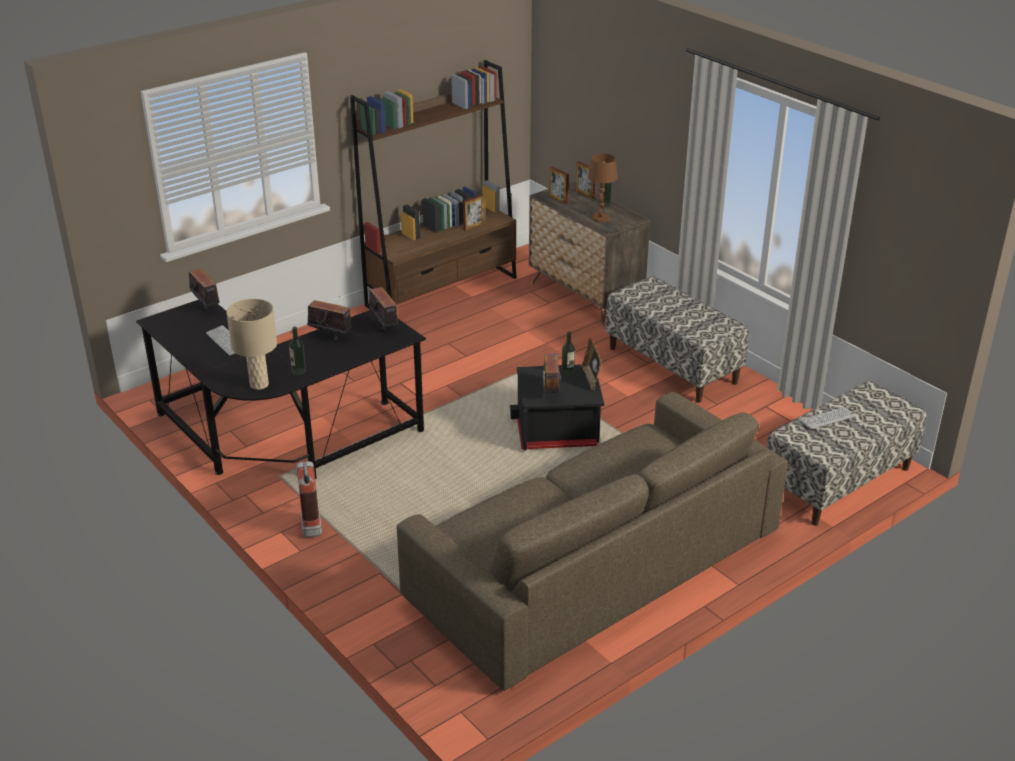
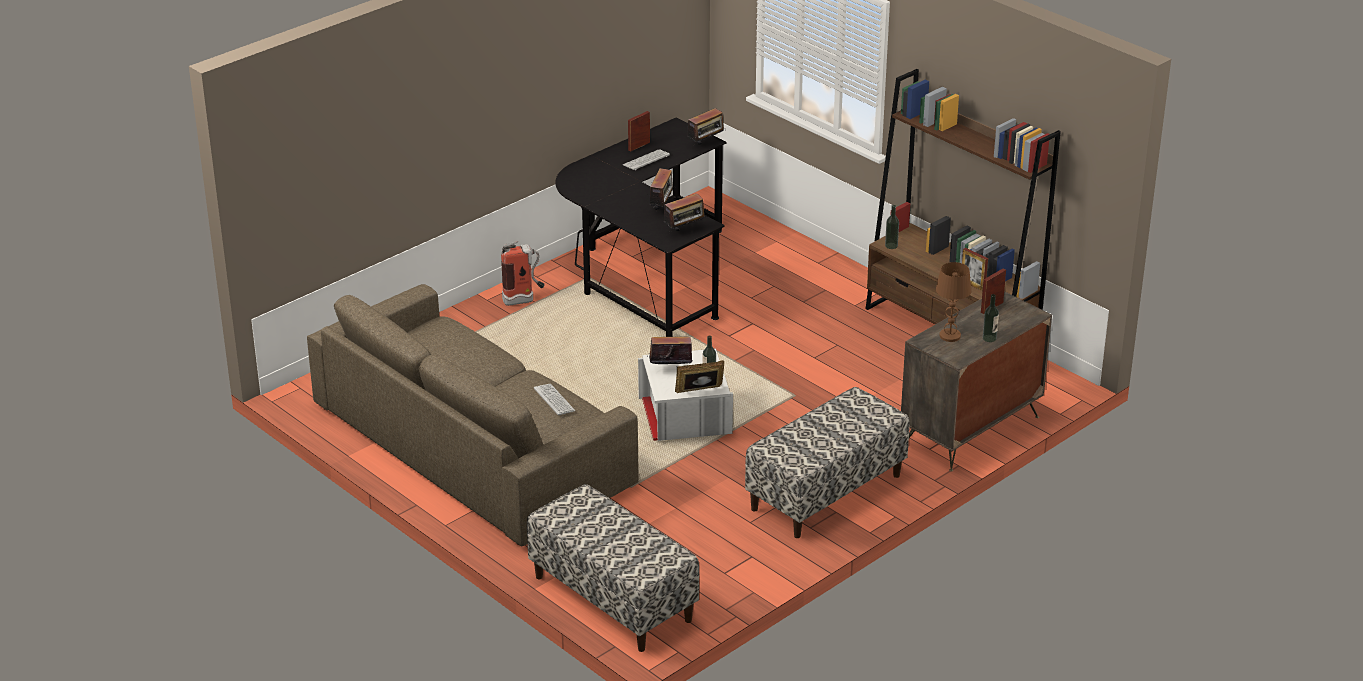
camera: 85 degrees right, 0 degrees up
(259, 385) = (577, 184): beige table lamp -> none
(299, 371) = (599, 198): bottle -> bottle (891, 246)
(558, 429) = (684, 419): black storage box -> white storage box
(585, 194) = (1015, 324): picture frame -> picture frame (639, 146)
(827, 419) = (614, 521): keyboard -> keyboard (554, 400)

